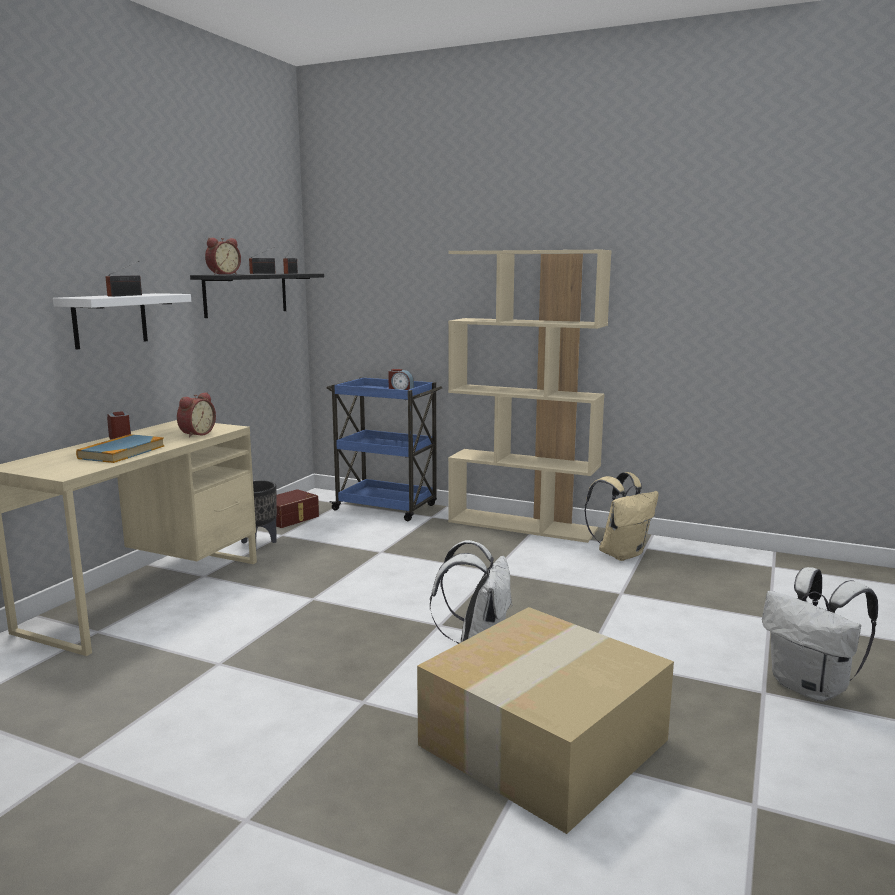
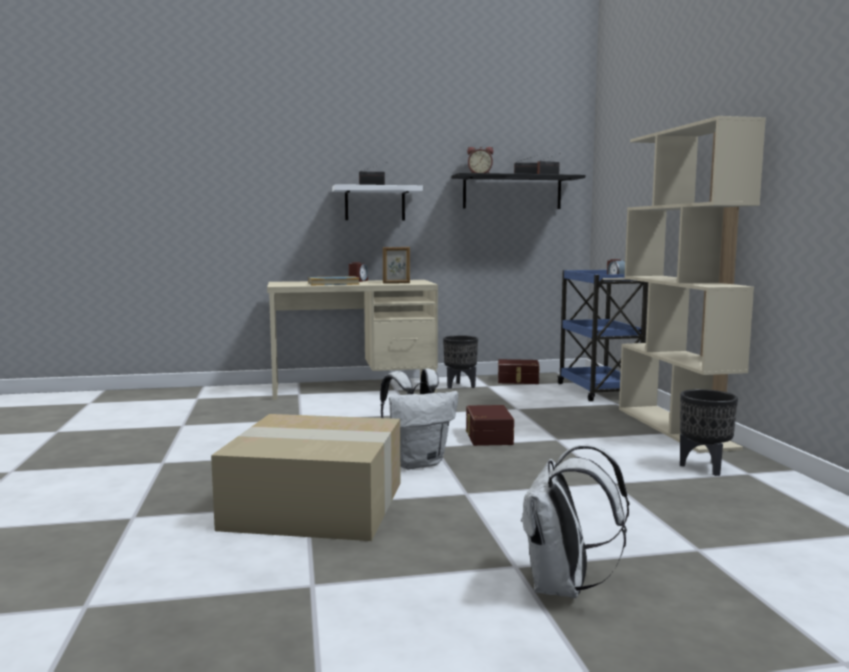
camera: 55 degrees right, 5 degrees down
(196, 434) = (396, 283): alarm clock -> picture frame
(445, 593) = (487, 437): none -> brown storage box
(620, 554) = (704, 467): beige backpack -> black planter

